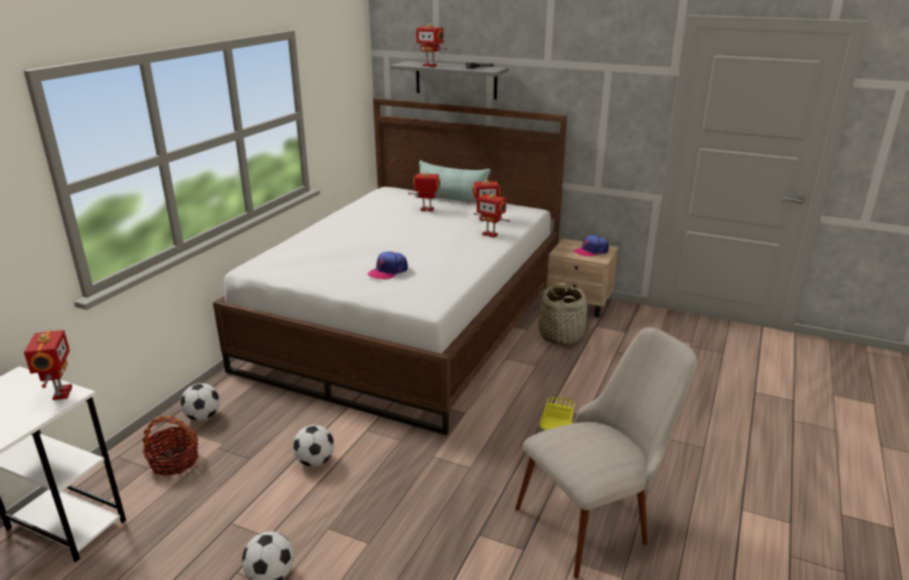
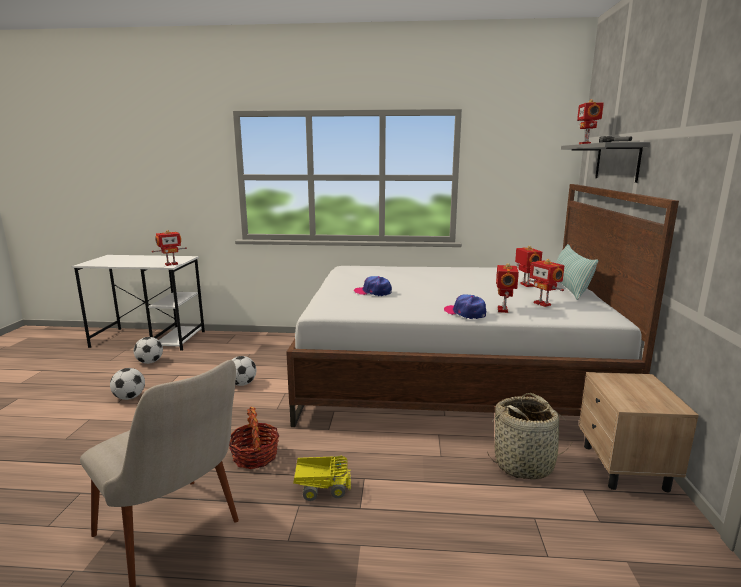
camera: 70 degrees right, 10 degrees down
(174, 461) = (233, 347): basket -> basket (255, 456)
(203, 417) = (279, 342): football -> football (150, 362)
(591, 251) = (643, 396): cap -> cap (465, 313)

